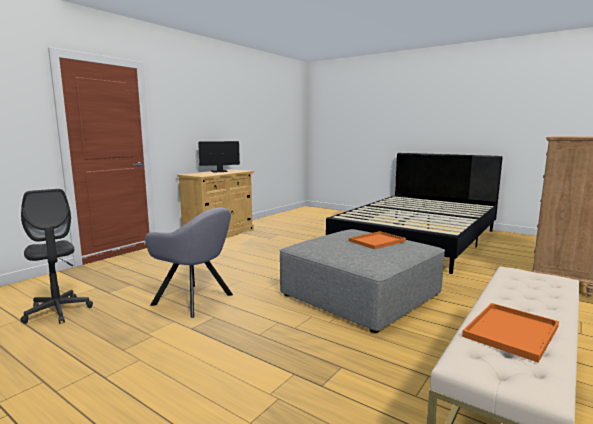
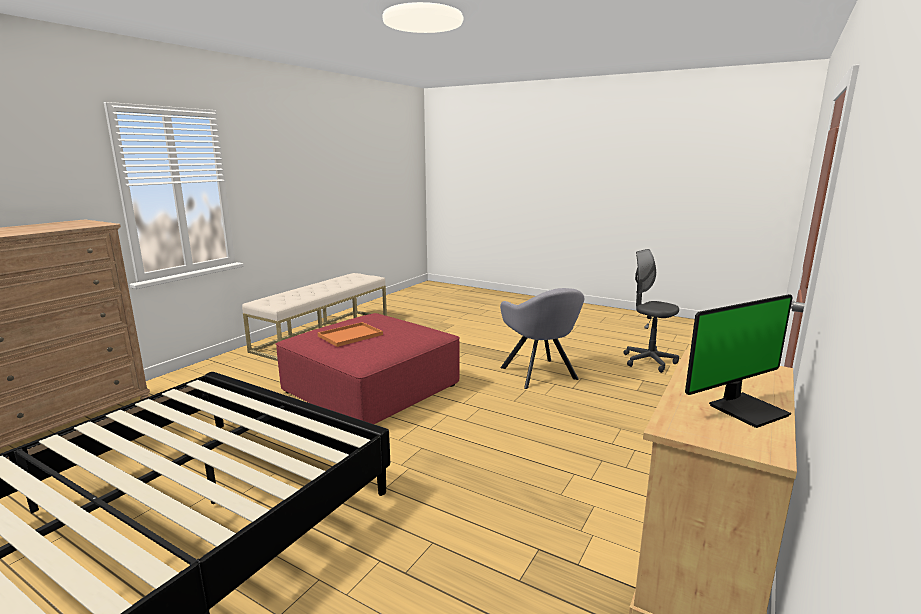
camera: 175 degrees right, 5 degrees up
(196, 300) = (540, 375): grey armchair -> grey armchair turned 135 degrees counterclockwise
(361, 295) = (371, 387): grey ottoman -> red ottoman
(510, 330) = (340, 282): orange tray -> none

